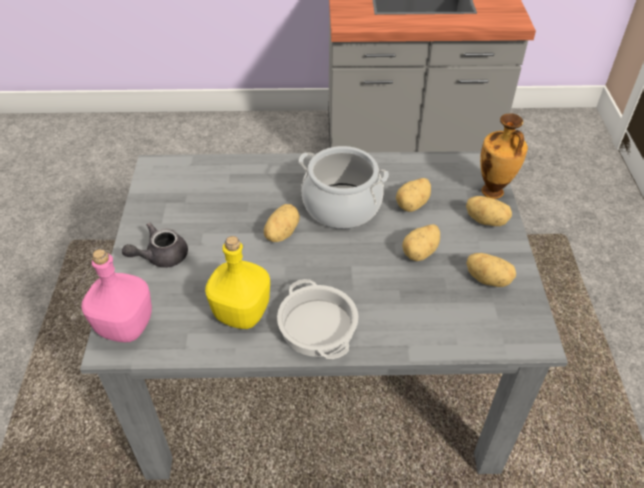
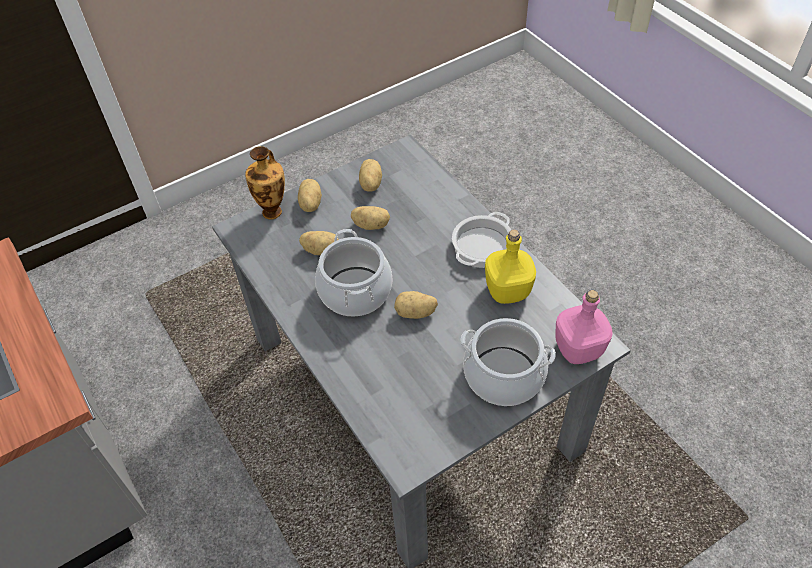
camera: 120 degrees left, 5 degrees up
(161, 256) = (503, 375): grey teapot -> cooking pot

